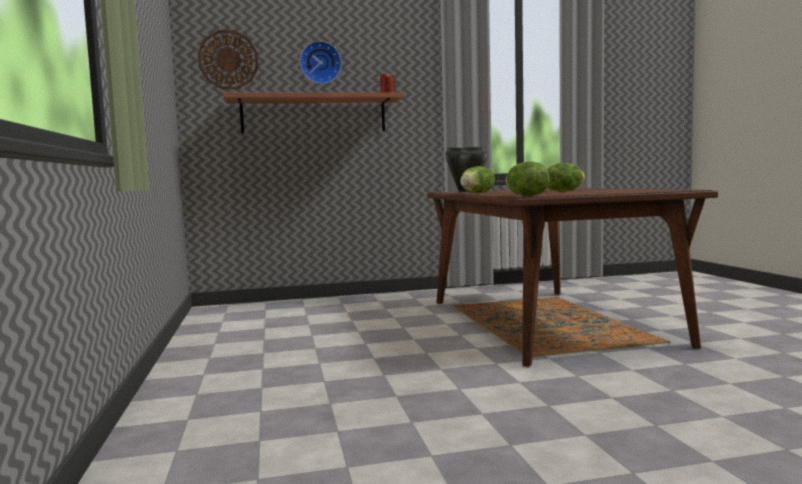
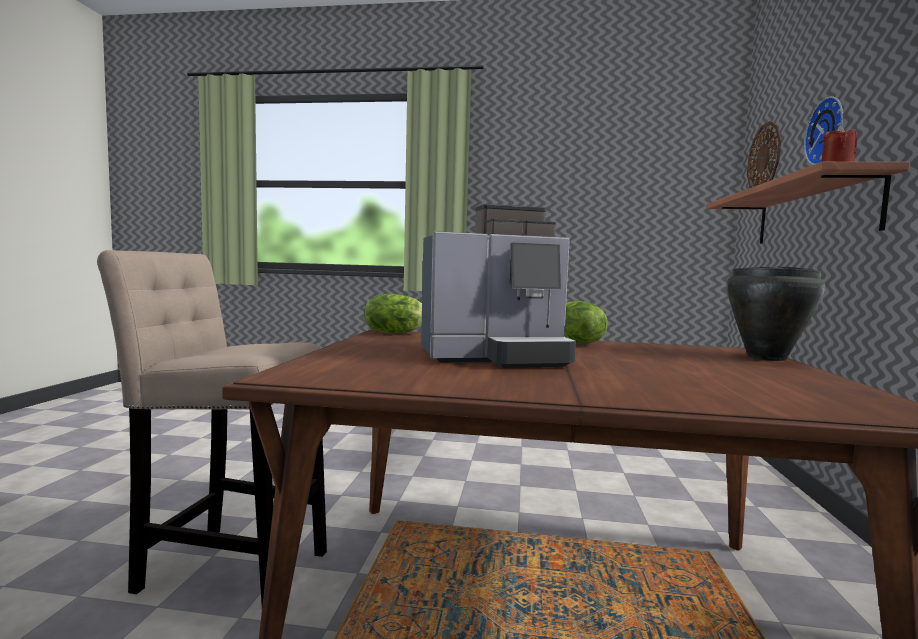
camera: 110 degrees right, 0 degrees up
(564, 191) = (496, 357): lettuce -> coffee machine
(669, 381) = (227, 567): none -> beige stool

